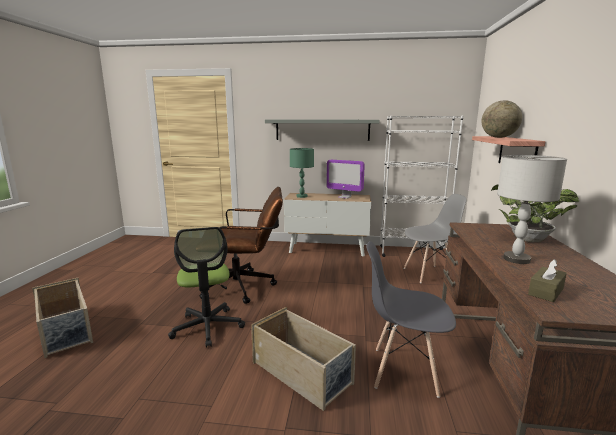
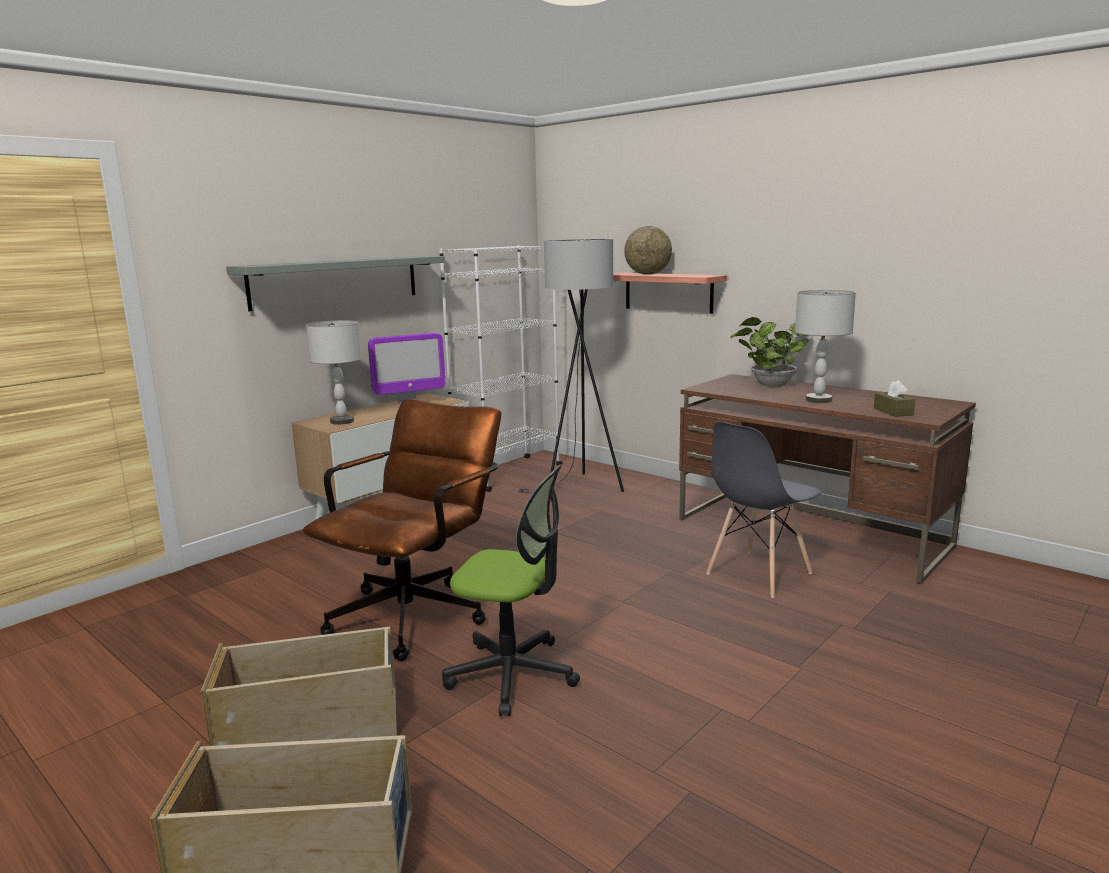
camera: 55 degrees left, 0 degrees up
(302, 196) = (342, 421): green table lamp -> grey table lamp
(302, 373) = (710, 629): beige storage box -> beige storage box (312, 725)
(428, 274) = (579, 488): grey chair -> grey floor lamp

